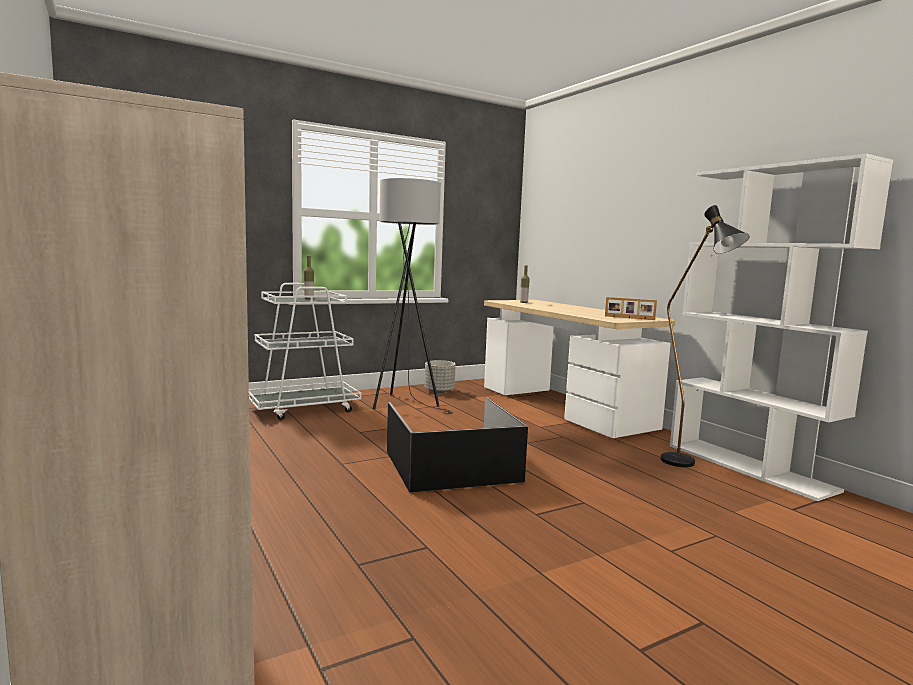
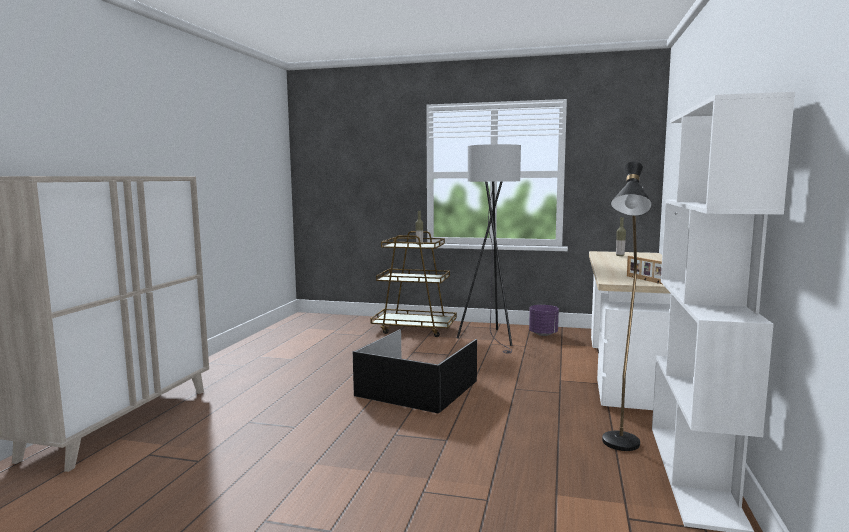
camera: 45 degrees right, 0 degrees up
(304, 409) = (414, 329): white cart -> brown cart
(439, 391) = (543, 334): grey planter -> purple planter

